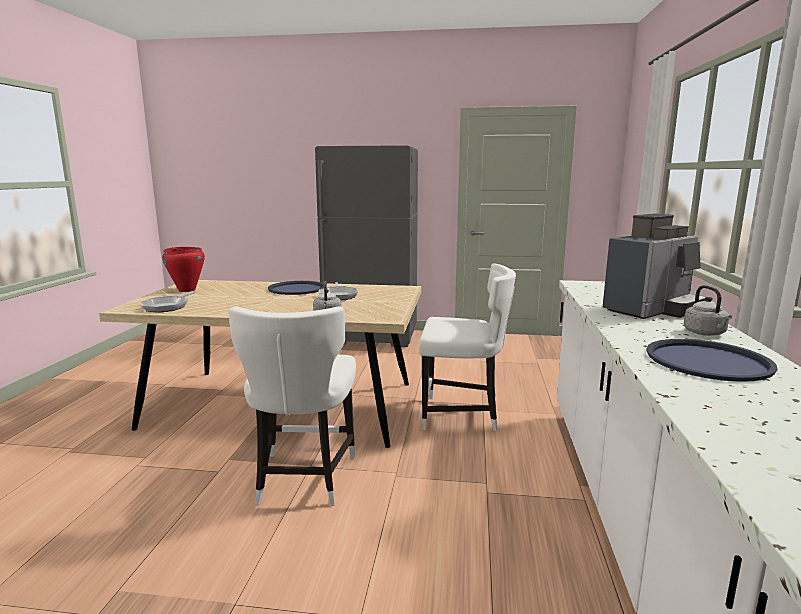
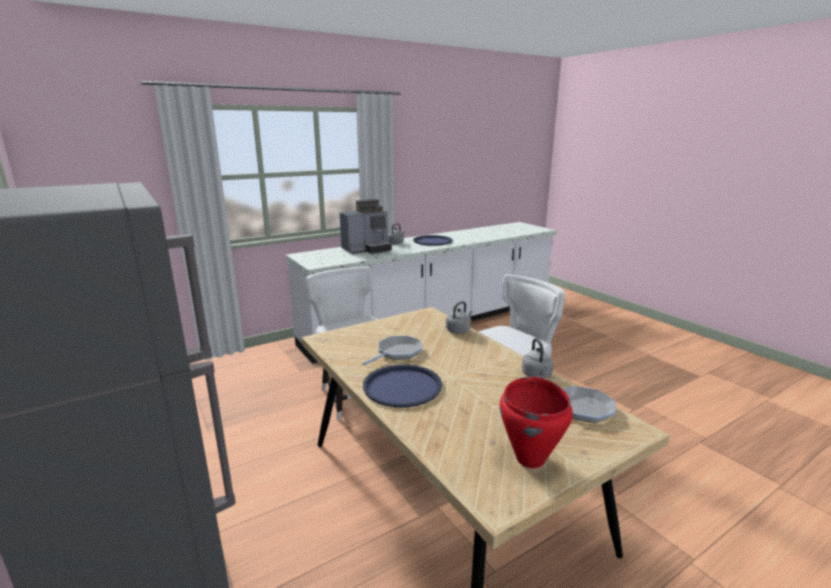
camera: 130 degrees left, 5 degrees up
(214, 311) = (537, 375): none -> grey kettle
(652, 310) = (367, 249): coffee machine -> coffee machine turned 135 degrees clockwise

